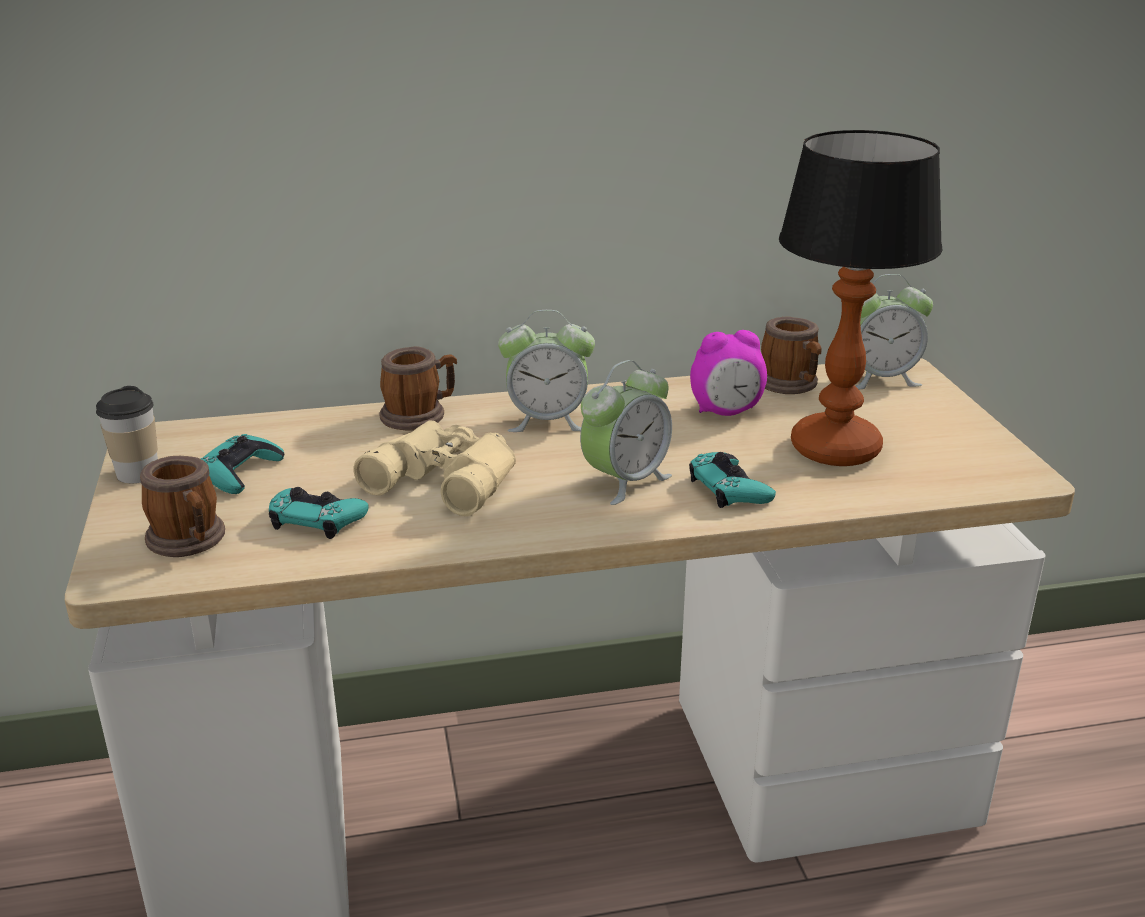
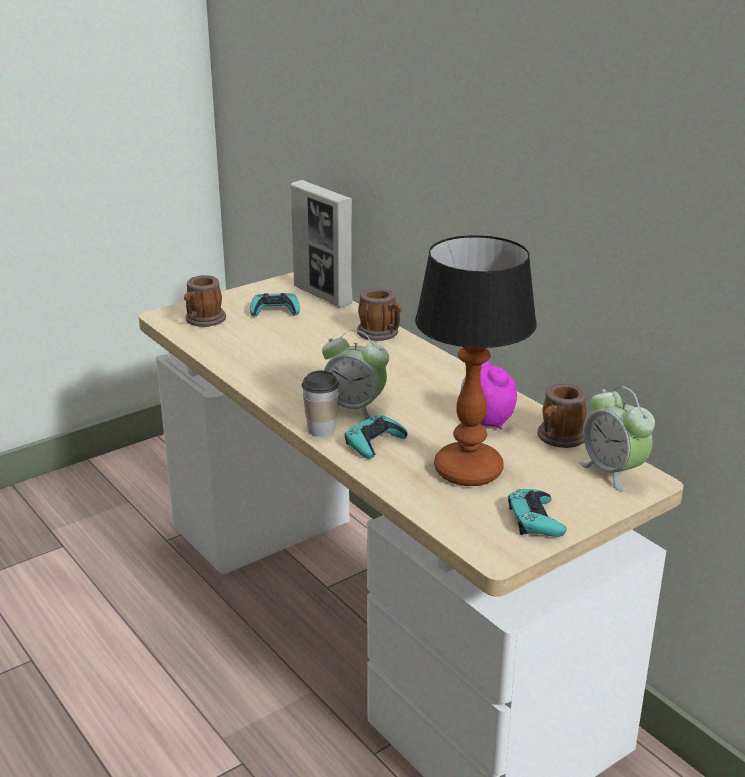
camera: 65 degrees right, 0 degrees up
(137, 473) = (255, 290): cup -> cup (321, 429)
(237, 426) = (322, 295): none -> picture frame
(316, 519) = (244, 341): turquoise game controller -> turquoise game controller (535, 520)
(448, 477) = (315, 359): beige binoculars -> none
(547, 421) = (411, 369): alarm clock -> none

